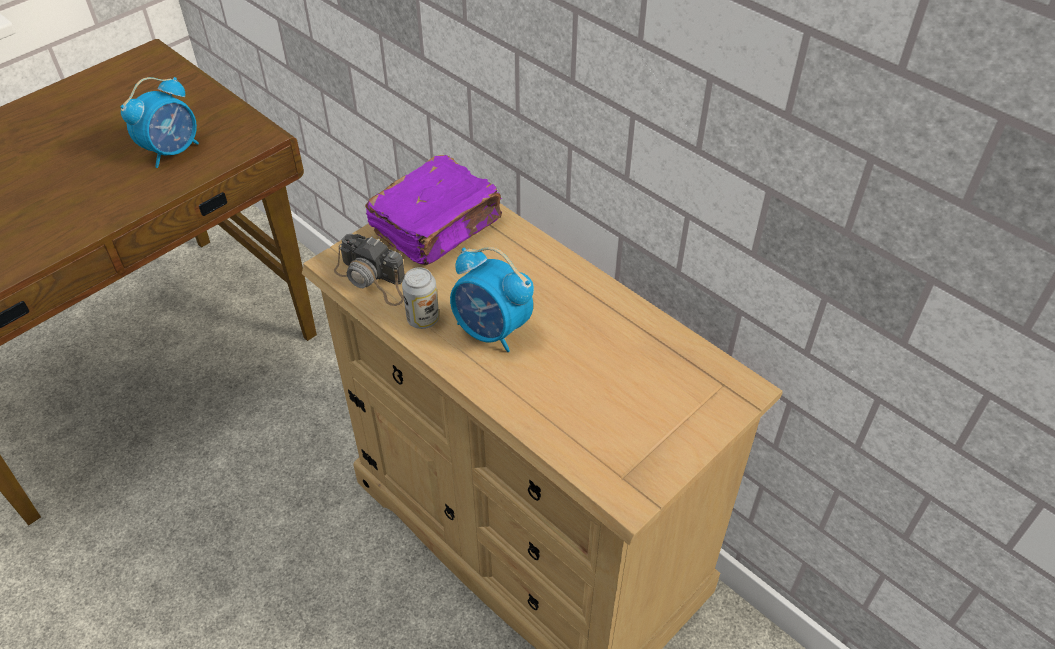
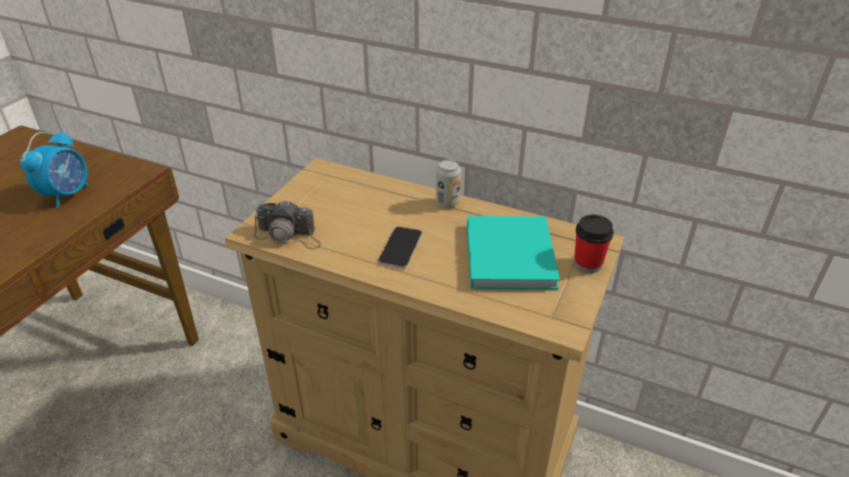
camera: 20 degrees left, 10 degrees down
(423, 319) = (343, 252): can -> can (447, 202)
(438, 226) = (322, 192): purple book -> none
(491, 331) = (400, 248): alarm clock -> phone
(619, 374) = (509, 253): none -> turquoise book
(709, 418) = (588, 264): none -> cup

